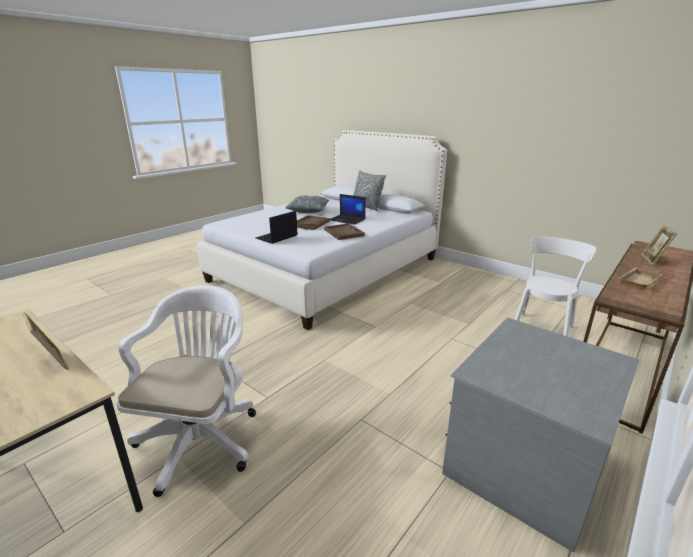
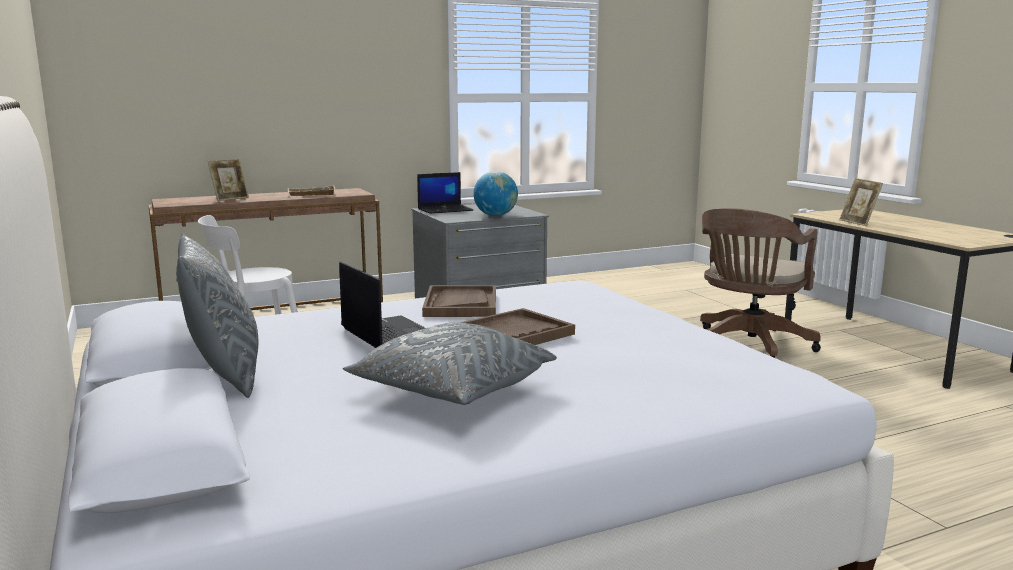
camera: 155 degrees left, 10 degrees down
(201, 438) = (749, 346): white office chair -> brown office chair
(276, 237) = (628, 313): laptop -> laptop (445, 209)
(500, 352) = (495, 215): none -> globe

